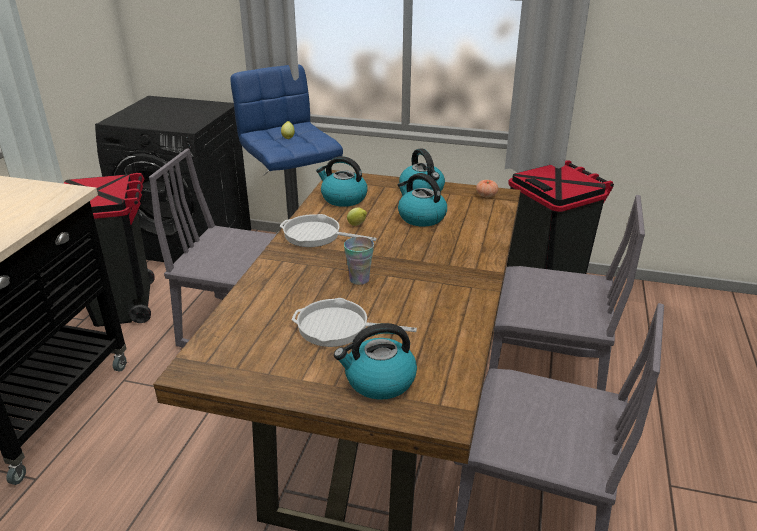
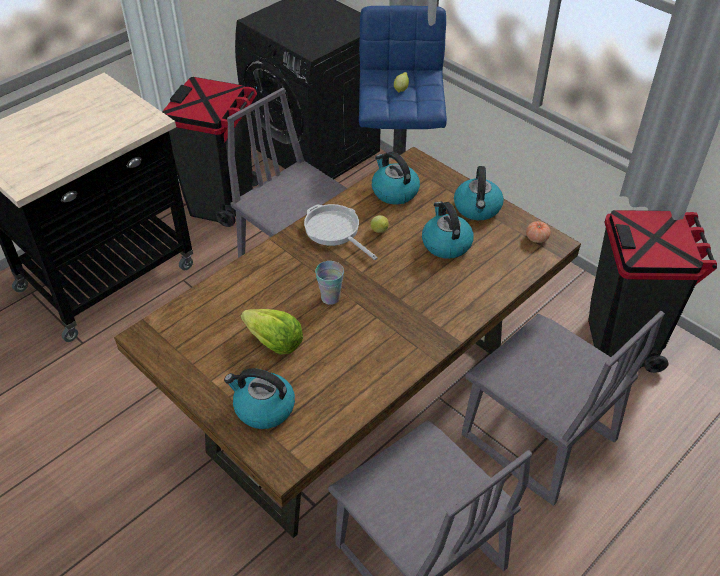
camera: 30 degrees right, 15 degrees up
(338, 328) = (274, 342): frying pan -> lettuce

